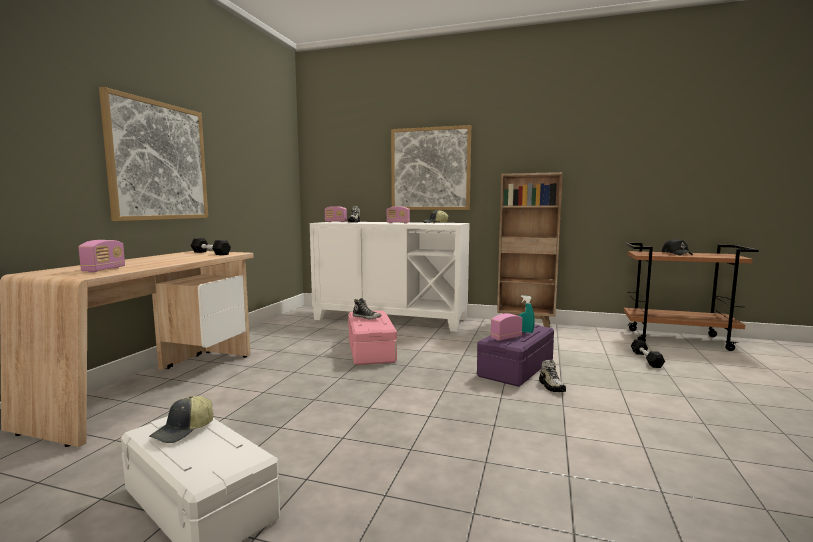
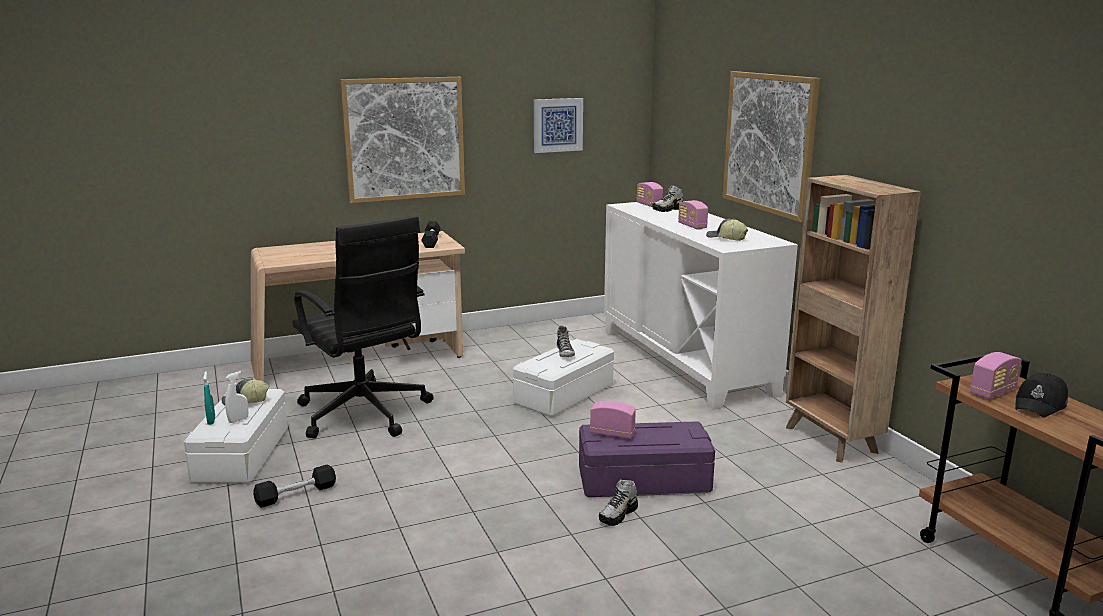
camera: 50 degrees right, 10 degrees up
(104, 270) = (301, 256): radio -> radio (993, 392)
(223, 446) = (238, 420): none -> white spray bottle
(257, 167) = (557, 125): none -> picture
(257, 414) = (364, 414): none -> black office chair
(372, 350) = (564, 394): pink storage box -> white storage box
(525, 332) = (657, 437): turquoise spray bottle -> turquoise spray bottle (211, 421)
(646, 359) = (844, 558): black dumbbell -> black dumbbell (296, 494)

